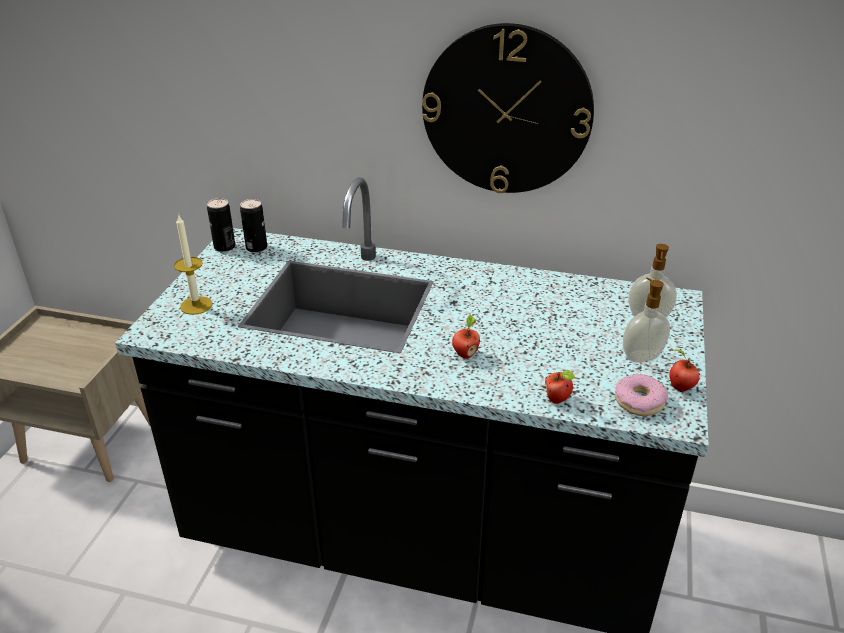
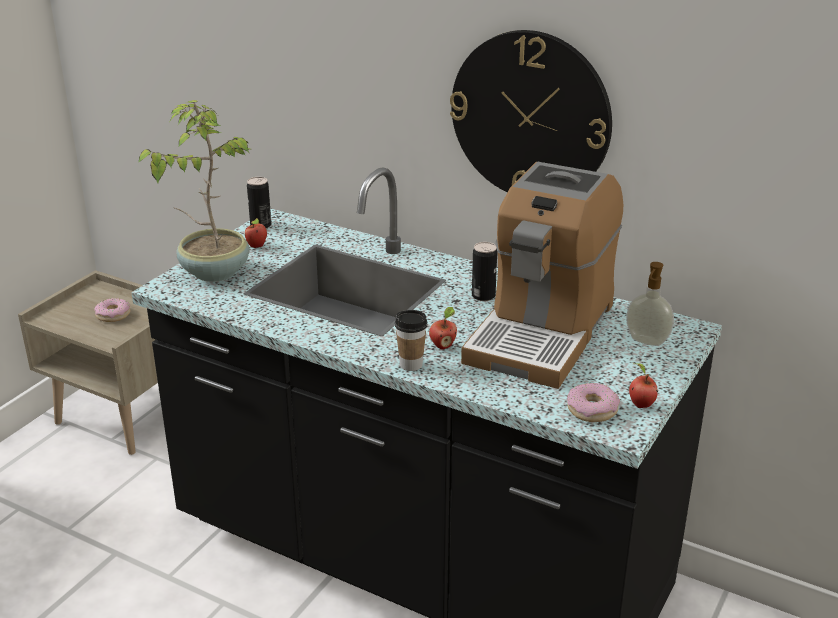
camera: 15 degrees right, 5 degrees down
(68, 350) = (113, 315): none -> donut
(196, 305) = (213, 271): candle -> potted plant
(256, 247) = (290, 229): can -> can (483, 296)
(444, 381) = (411, 365): none -> cup
(550, 323) = (542, 331): none -> coffee machine
(558, 400) = (511, 396): apple -> apple (257, 246)
(641, 356) = (618, 372): soap dispenser -> none

